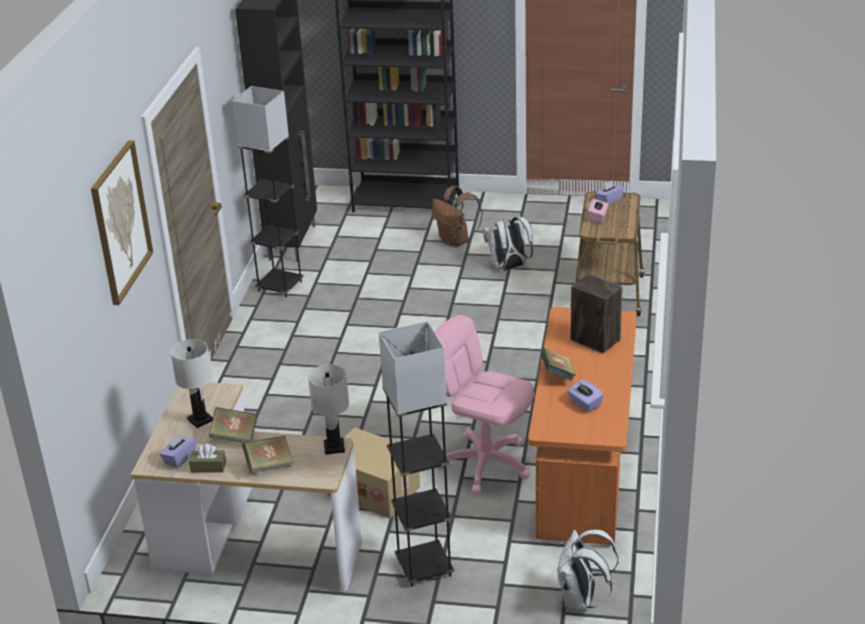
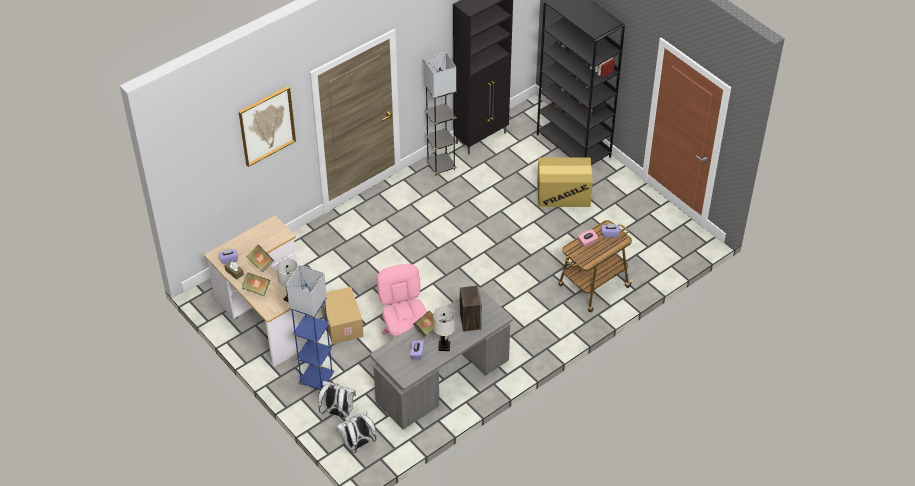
camera: 40 degrees right, 15 degrees up
(200, 420) = (258, 244): white table lamp -> white table lamp (444, 346)
(424, 567) = (316, 379): black floor lamp -> blue floor lamp
(456, 242) = (563, 194): brown backpack -> cardboard box
(509, 267) = (567, 232): white backpack -> white backpack (338, 412)
(584, 470) = (443, 382): orange desk -> grey desk

